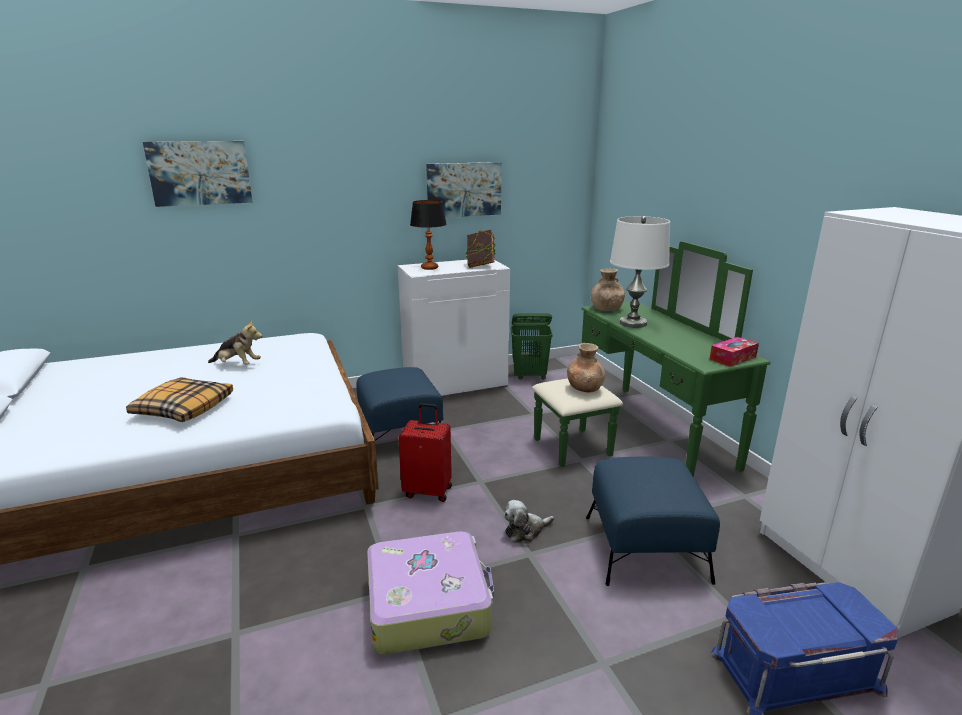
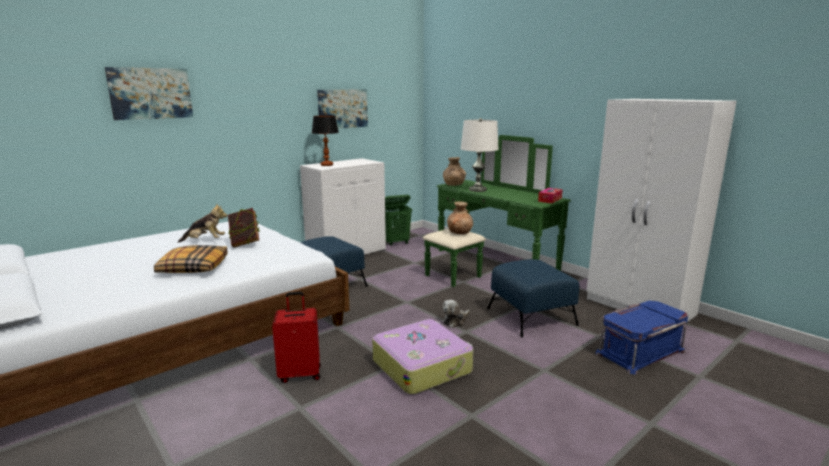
camera: 20 degrees left, 5 degrees down
(428, 491) = (375, 312): red suitcase -> red suitcase (300, 374)
(480, 265) = (361, 162): book -> book (245, 244)

